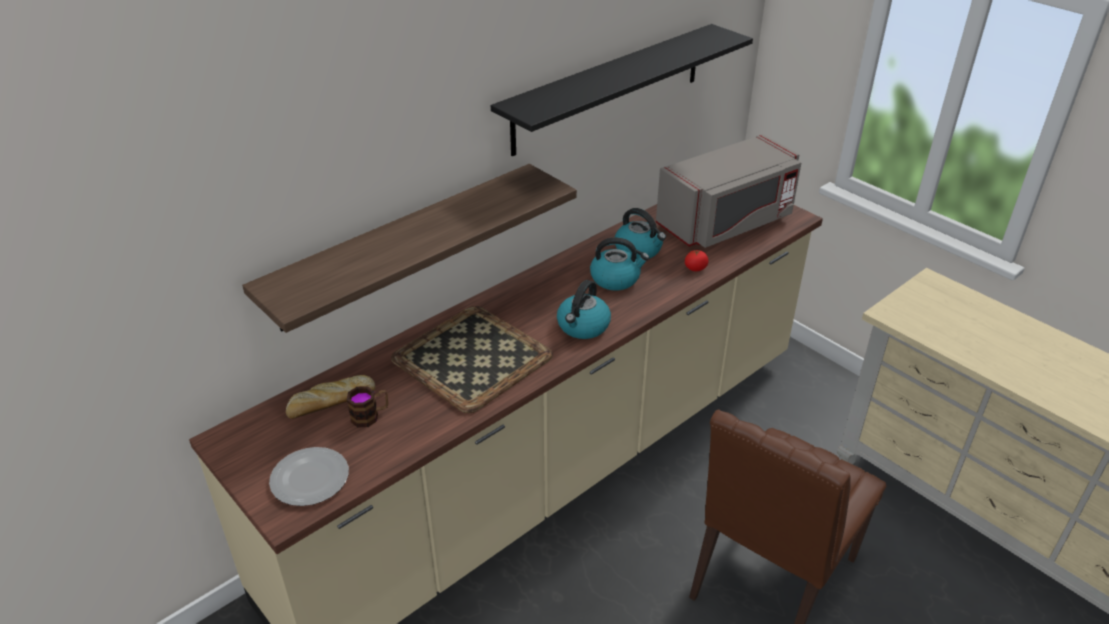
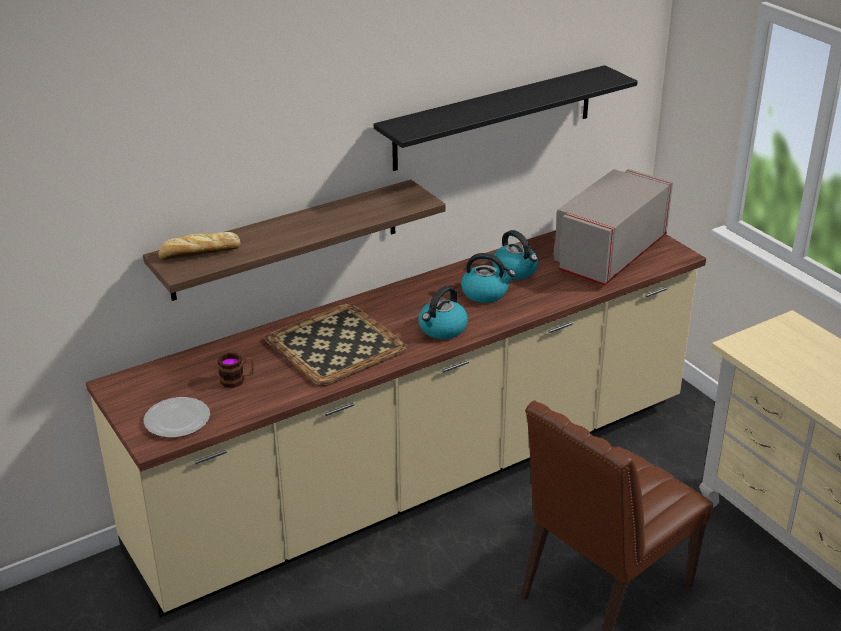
camera: 10 degrees right, 5 degrees down
(330, 403) = (206, 367): bread -> bread (198, 253)
(695, 268) = (563, 291): tomato -> none
(726, 222) = (609, 254): grey microwave -> grey microwave turned 150 degrees clockwise

